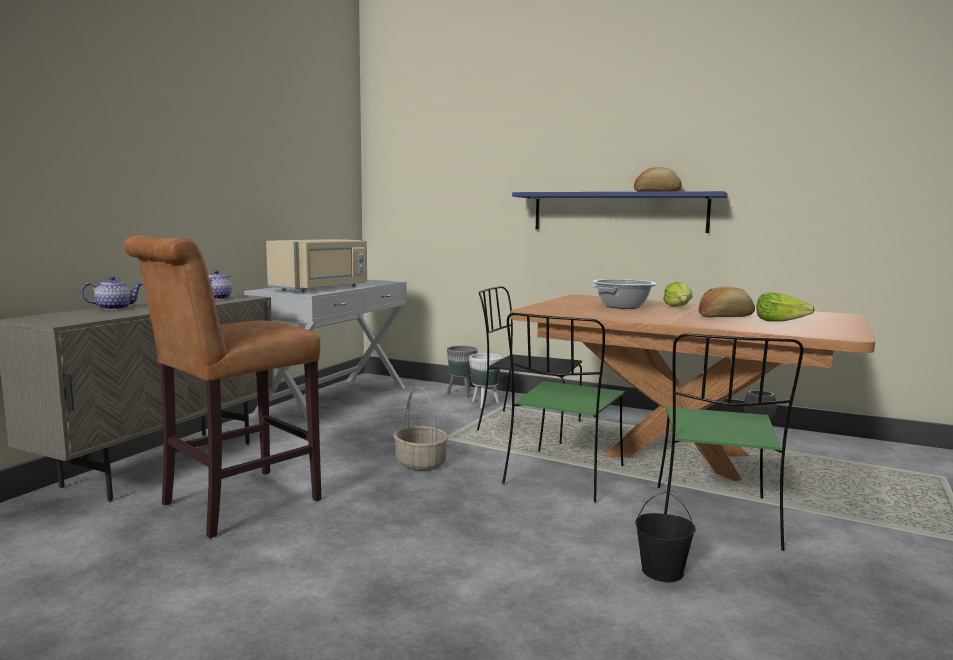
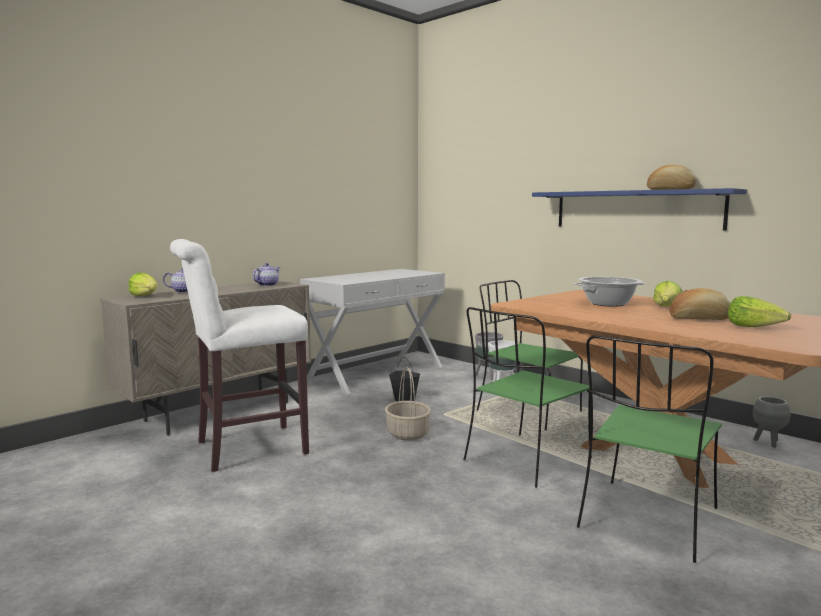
camera: 20 degrees right, 0 degrees up
(65, 315) = (145, 296): none -> lettuce
(233, 504) = (245, 449): brown stool -> white stool
(322, 288) = (362, 278): beige microwave -> none
(527, 426) = (526, 411): black chair -> green chair
(662, 571) = (552, 560): black bucket -> black bucket (405, 399)

